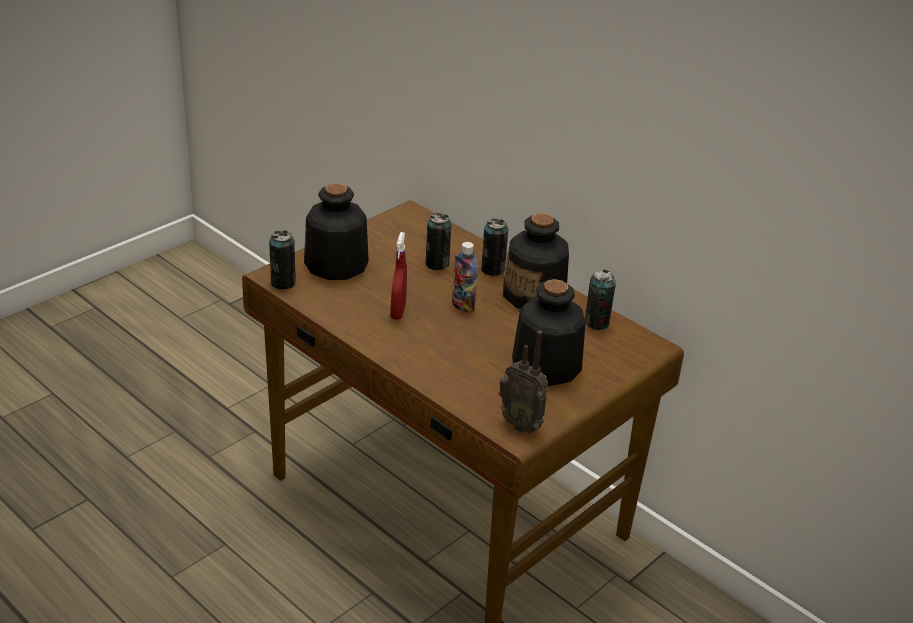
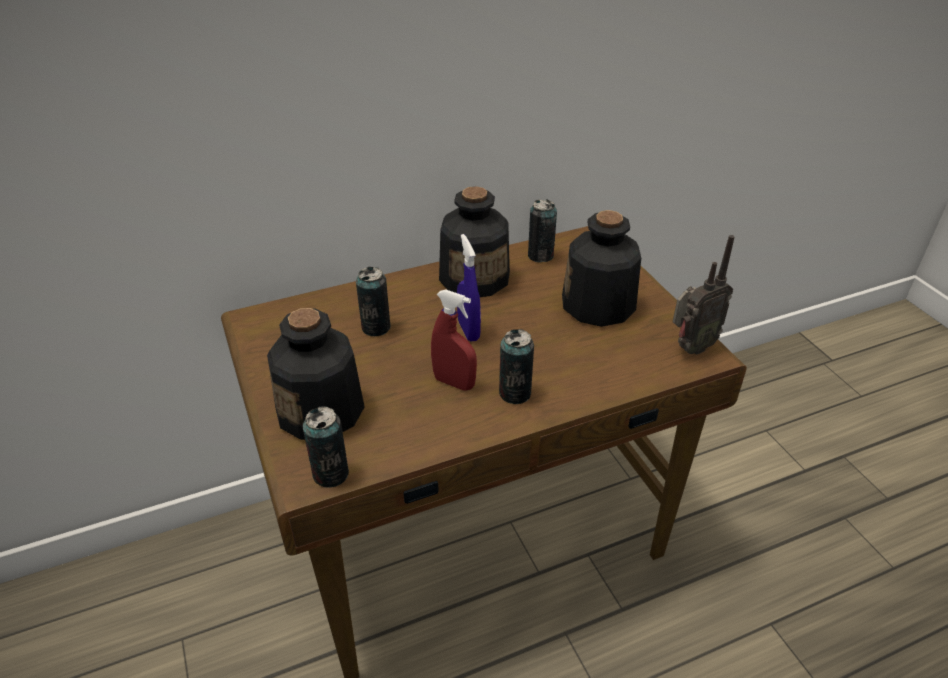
camera: 65 degrees left, 5 degrees up
(463, 306) = (468, 330): bottle -> blue spray bottle
(492, 269) = (412, 291): can -> can (515, 393)

